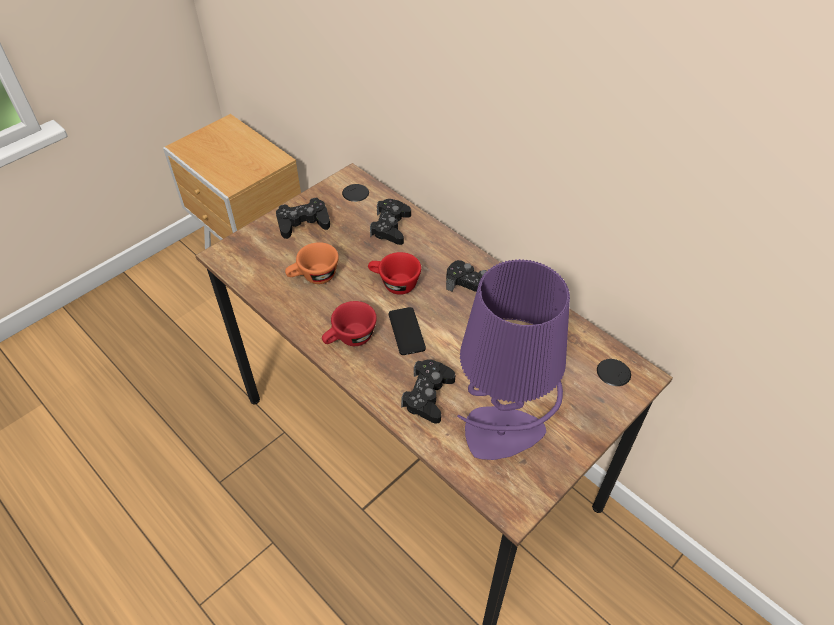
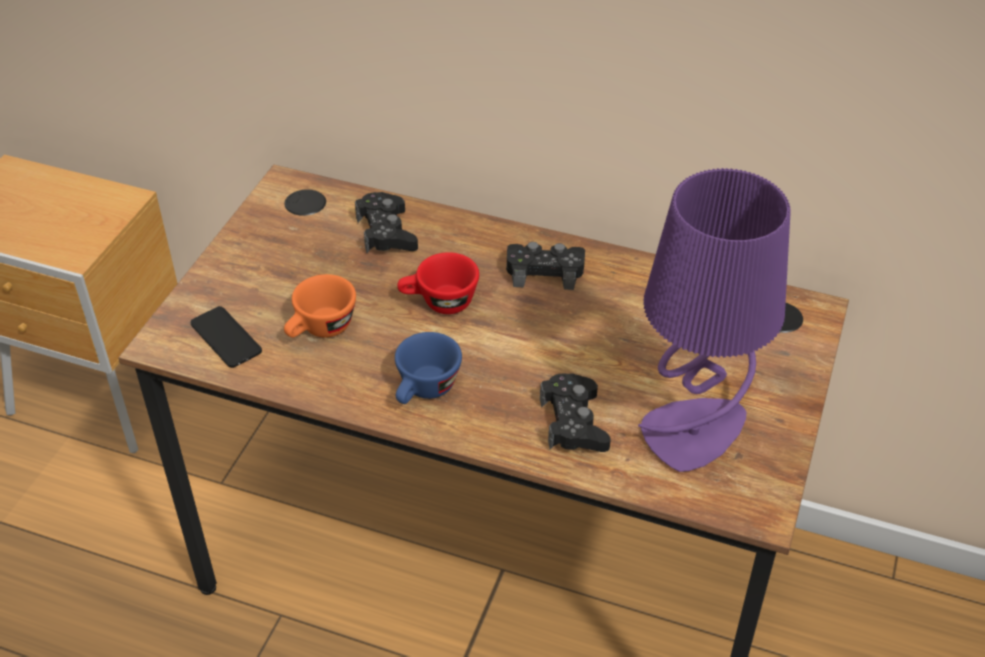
camera: 25 degrees left, 5 degrees down
(303, 223) = (256, 264): black game controller -> none
(350, 339) = (425, 391): red cup -> blue cup
(406, 331) = (495, 355): phone -> phone (226, 337)

